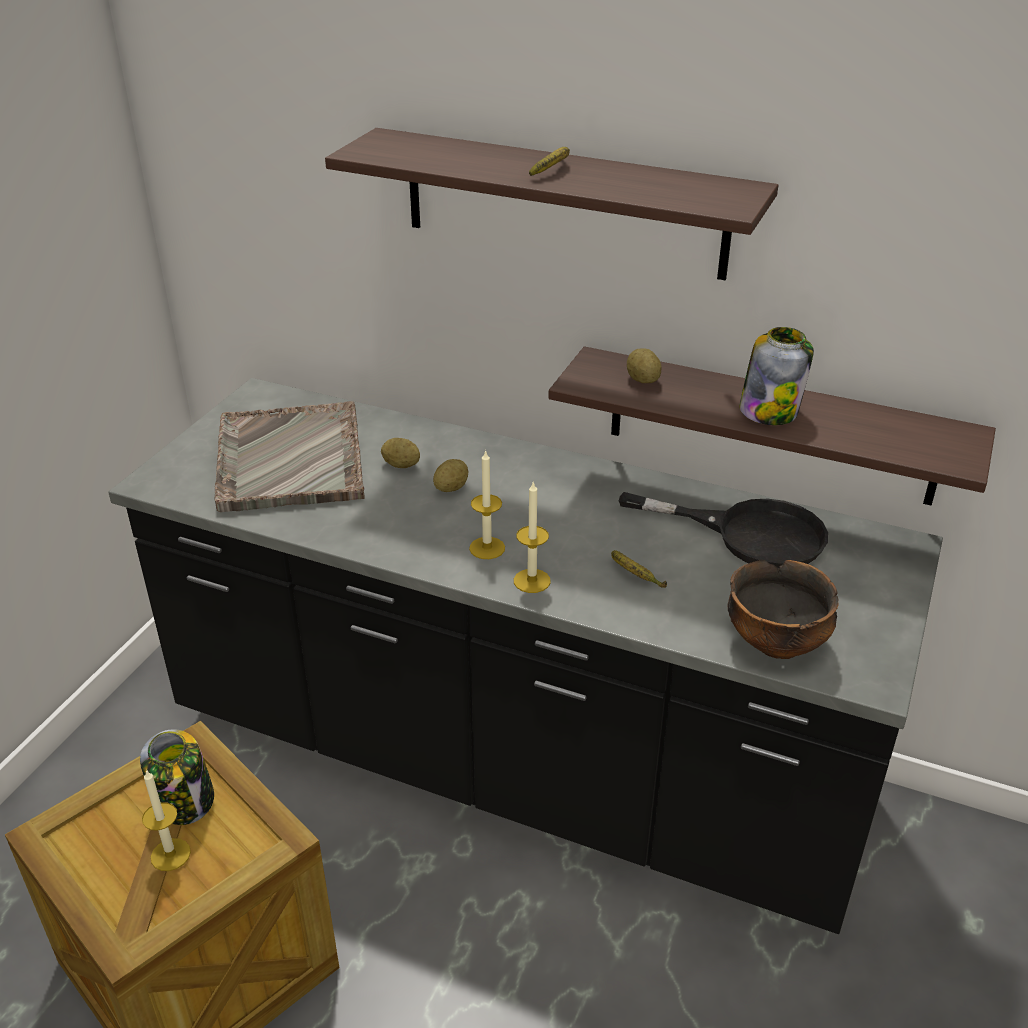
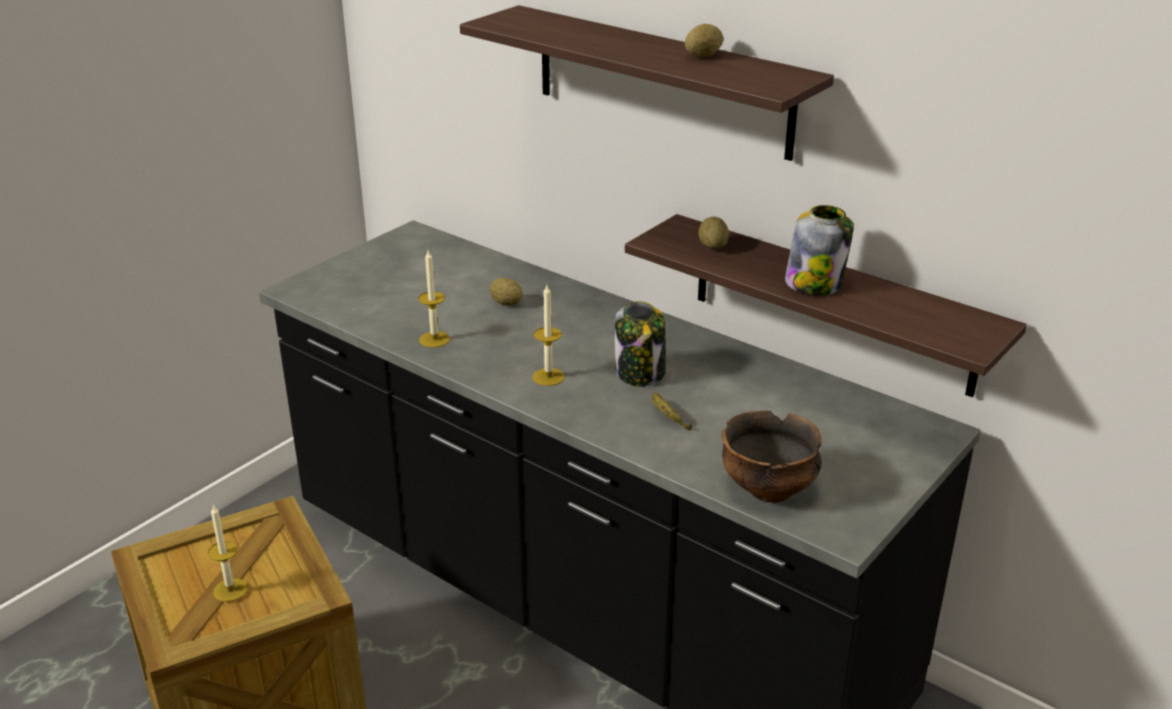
camera: 15 degrees right, 5 degrees down
(185, 801) = (257, 553): jar -> jar (640, 373)
(290, 460) = (414, 287): grey tray -> none
(451, 488) = (540, 327): potato -> potato (703, 56)
(532, 581) = (574, 407): candle -> candle (434, 339)
(553, 170) = (641, 48): banana -> none
(749, 534) = (792, 400): black frying pan -> none

